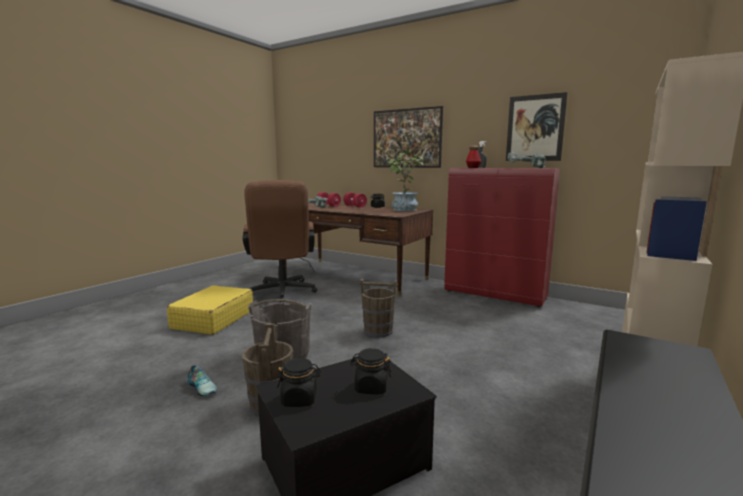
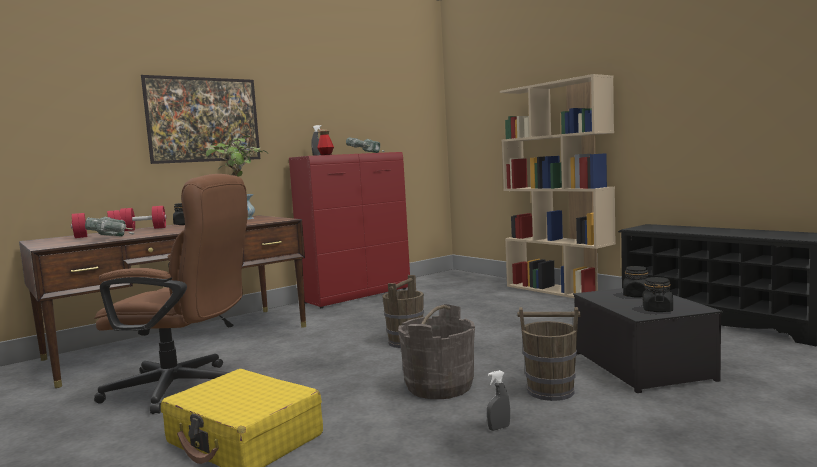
camera: 70 degrees left, 5 degrees down
(203, 387) = (499, 428): shoe -> grey spray bottle
(535, 128) = (351, 114): picture -> none

